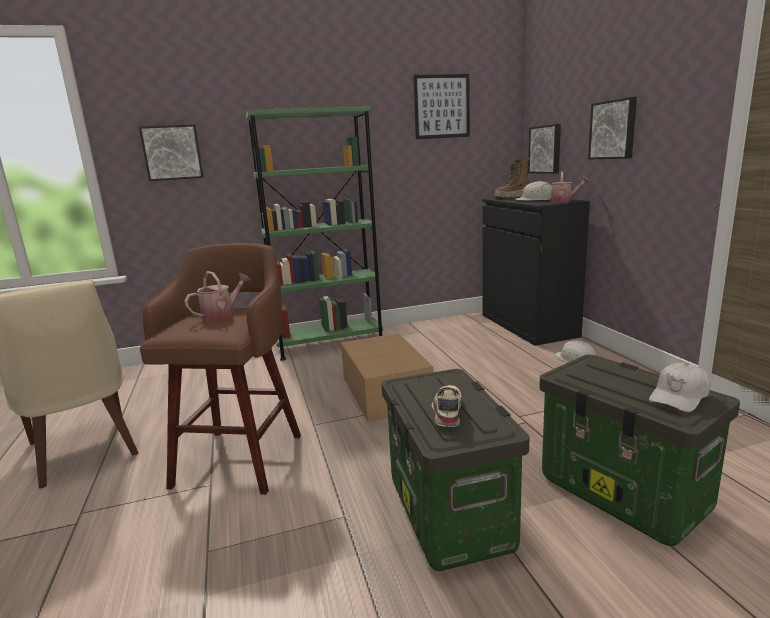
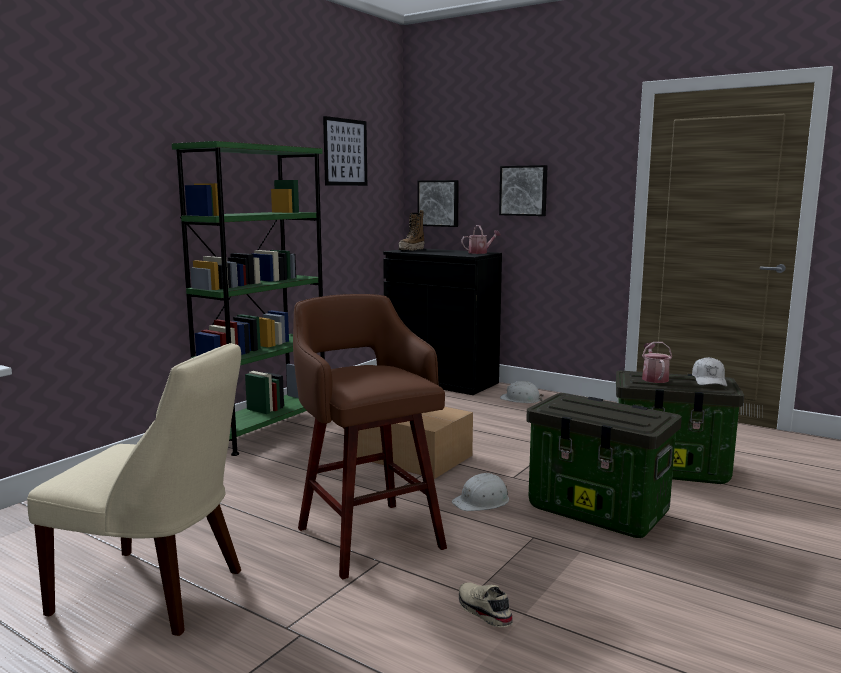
camera: 40 degrees left, 5 degrees down
(172, 153) = (80, 185): picture -> none
(222, 314) = (365, 369): watering can -> watering can (654, 378)
(446, 412) = (615, 413): beige shoe -> beige shoe (483, 611)
(536, 199) = (449, 252): white hard hat -> white hard hat (482, 501)

